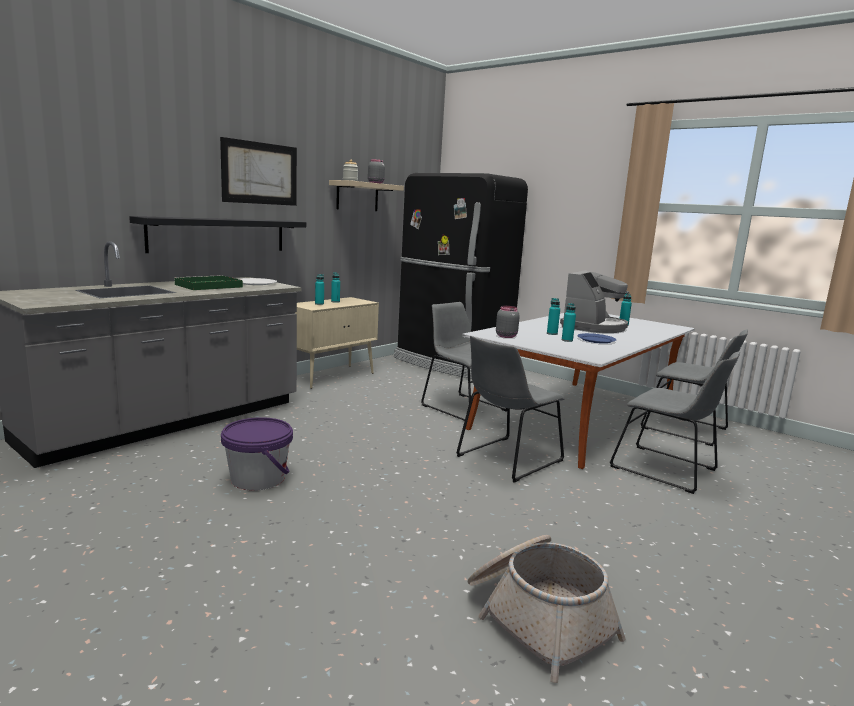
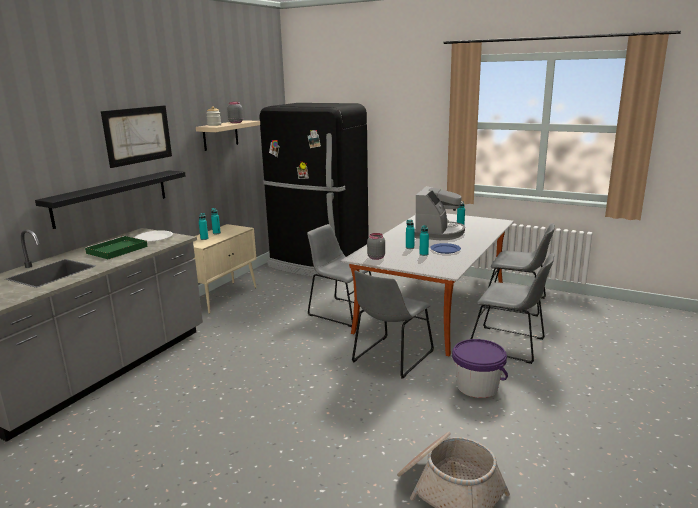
camera: 10 degrees left, 5 degrees up
(258, 478) = (203, 414): purple bucket -> purple bucket (477, 386)

